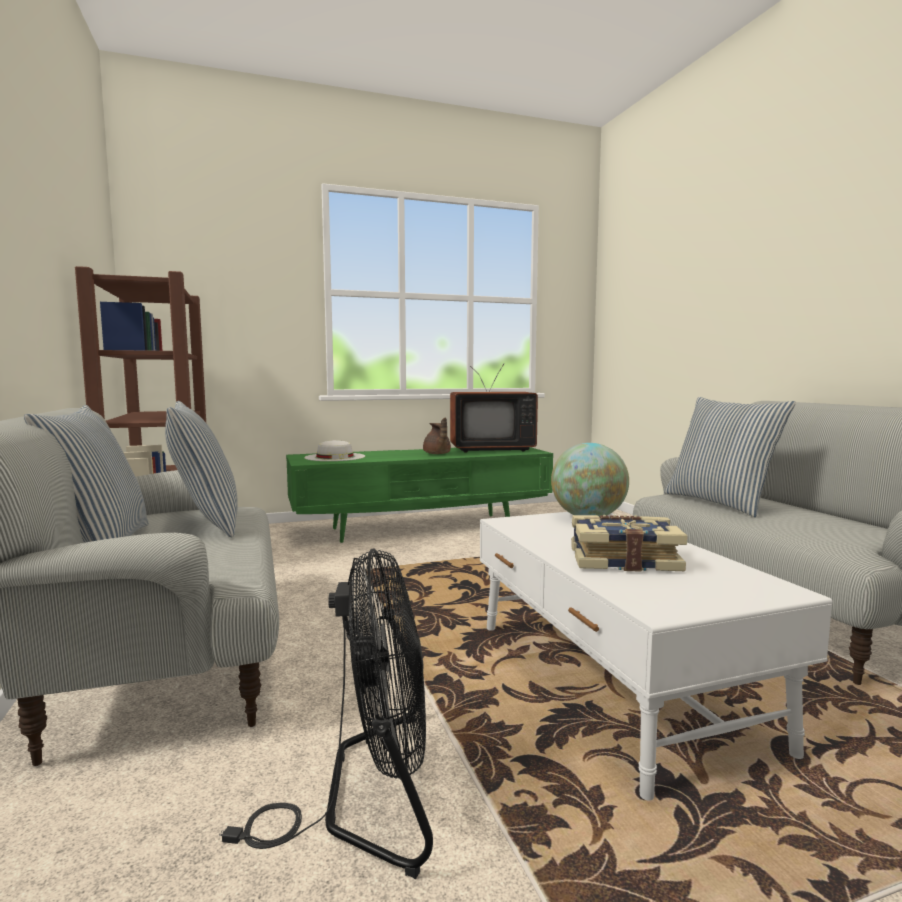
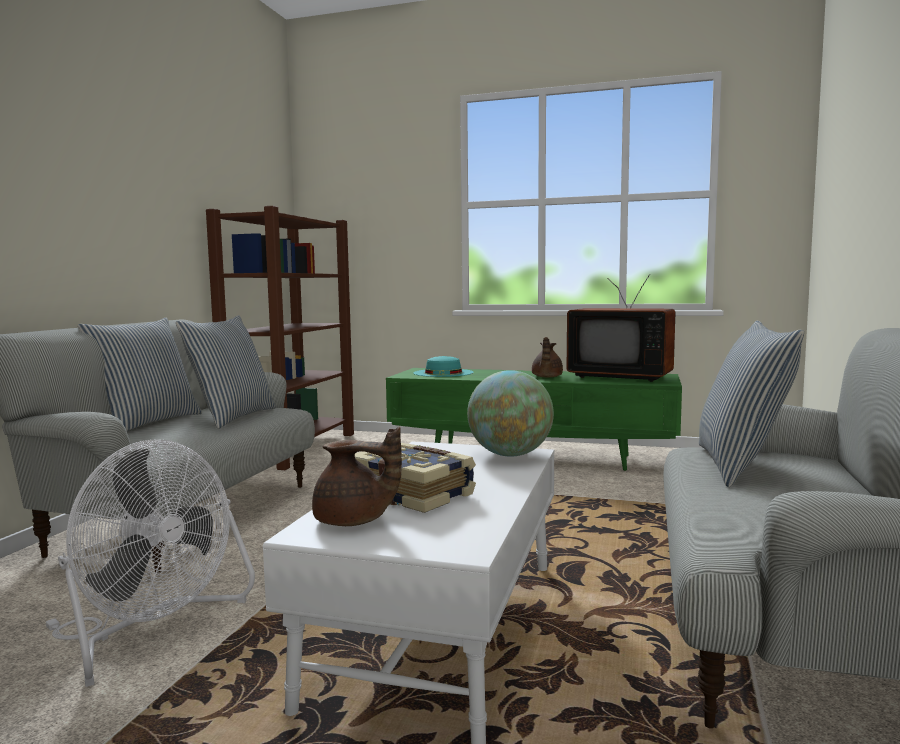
camera: 35 degrees right, 0 degrees up
(335, 457) = (443, 373): white hat -> turquoise hat
(366, 792) = (145, 632): black fan -> white fan
(656, 591) = (353, 521): none -> brown teapot

